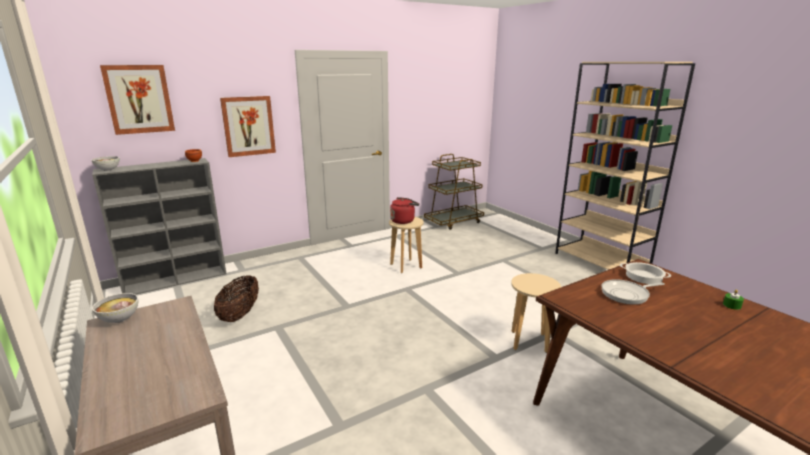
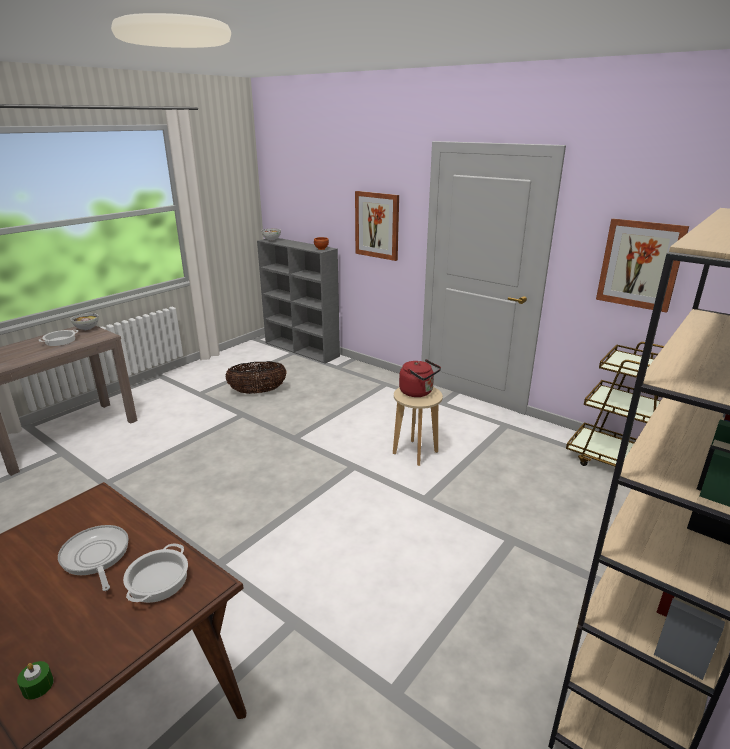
camera: 70 degrees right, 5 degrees up
(139, 99) = (304, 184): picture -> picture (640, 264)
(143, 338) = (60, 341): none -> cooking pot
(529, 341) = (260, 594): beige stool -> none

